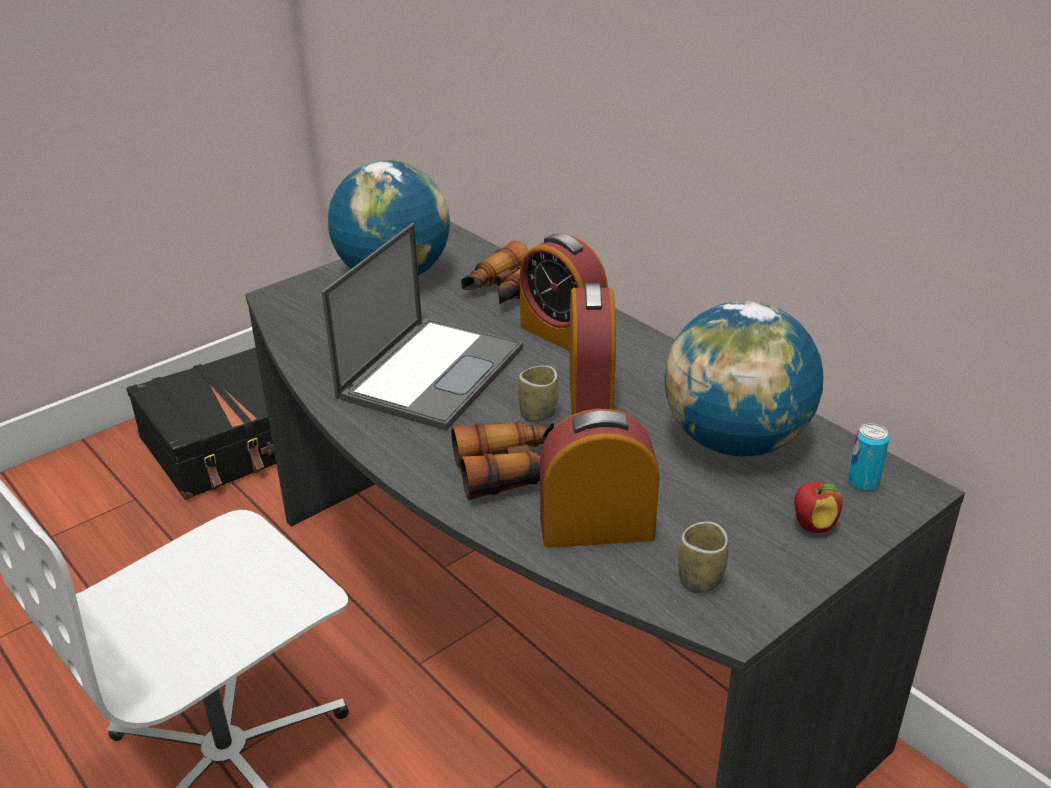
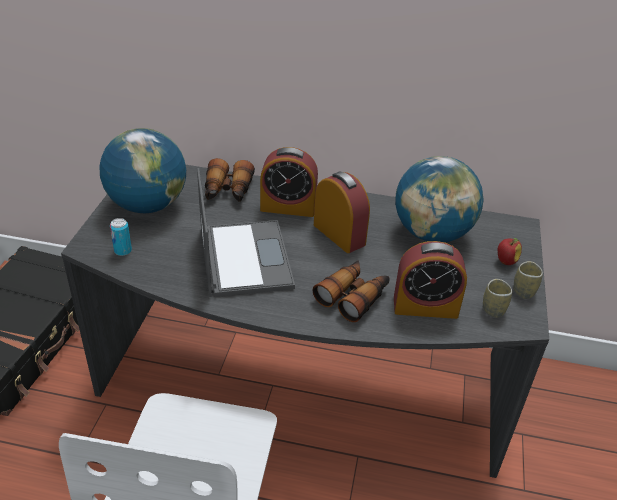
camera: 40 degrees left, 5 degrees up
(538, 414) = (329, 258): cup -> cup (523, 291)
(597, 528) = (425, 307): alarm clock -> alarm clock turned 135 degrees counterclockwise
(863, 482) = (501, 231): can -> can (123, 251)

